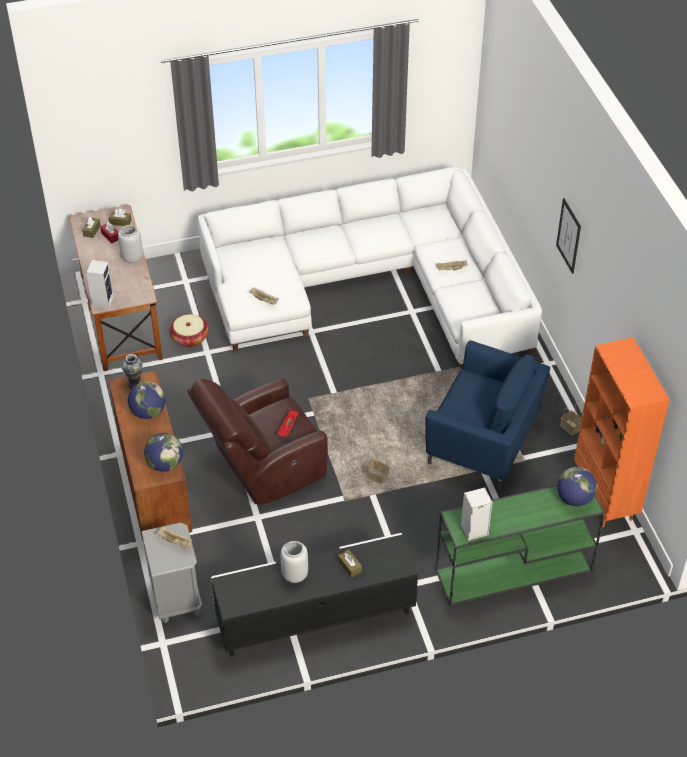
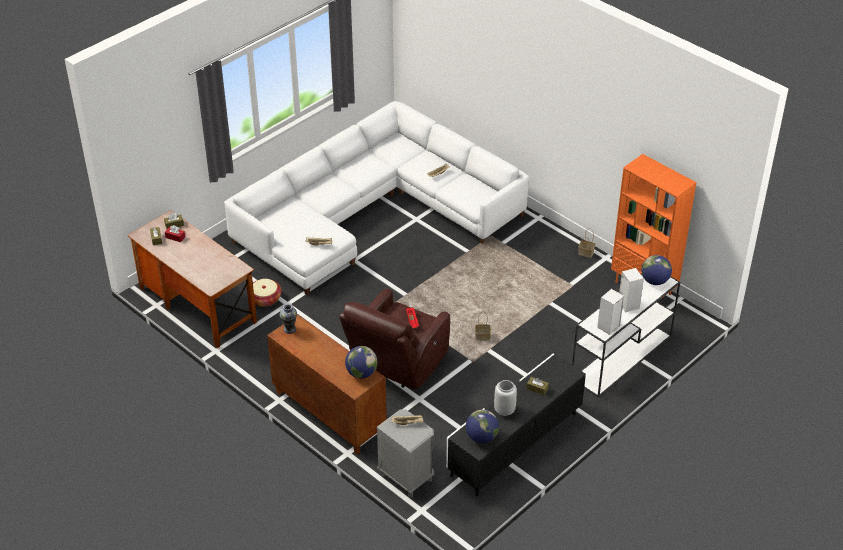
camera: 30 degrees left, 5 degrees down
(103, 300) = (210, 284): speaker -> speaker (627, 304)
(132, 258) = (206, 246): grey vase -> none
(148, 412) = (318, 344): globe -> globe (481, 437)
(483, 443) = (537, 286): blue armchair -> none
(512, 571) = (621, 358): green console table -> white console table
(568, 236) = (543, 108): picture -> none

